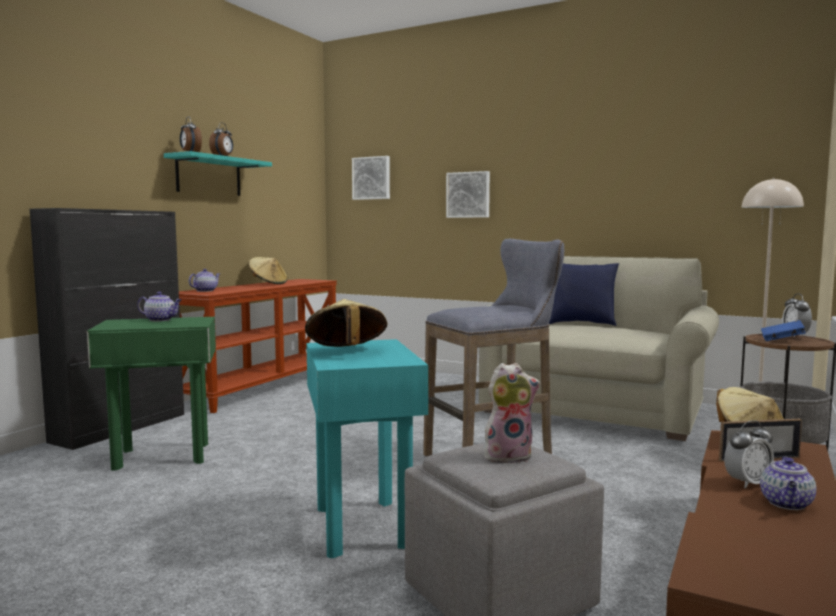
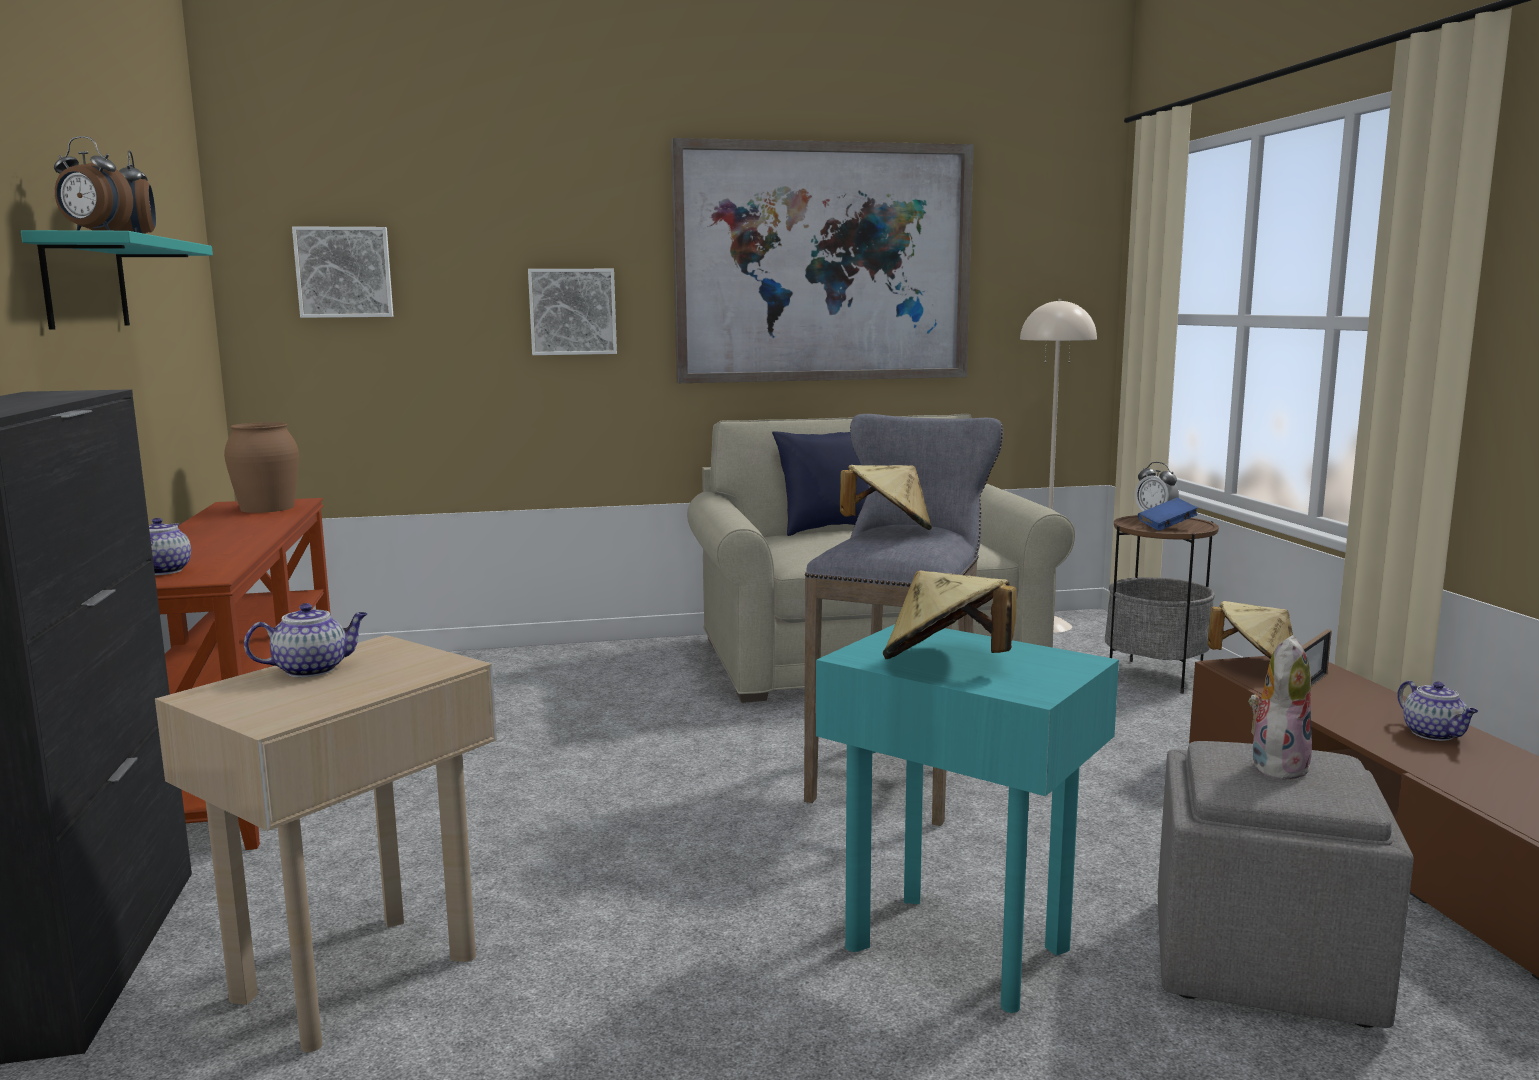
camera: 40 degrees left, 5 degrees up
(162, 456) = (358, 977): green side table -> beige side table
(268, 283) = (211, 526): beige hat -> beige hat (888, 530)
(306, 281) = (267, 508): none -> brown vase
(610, 162) = (823, 263): none -> picture
(747, 483) = (1364, 721): alarm clock -> none

